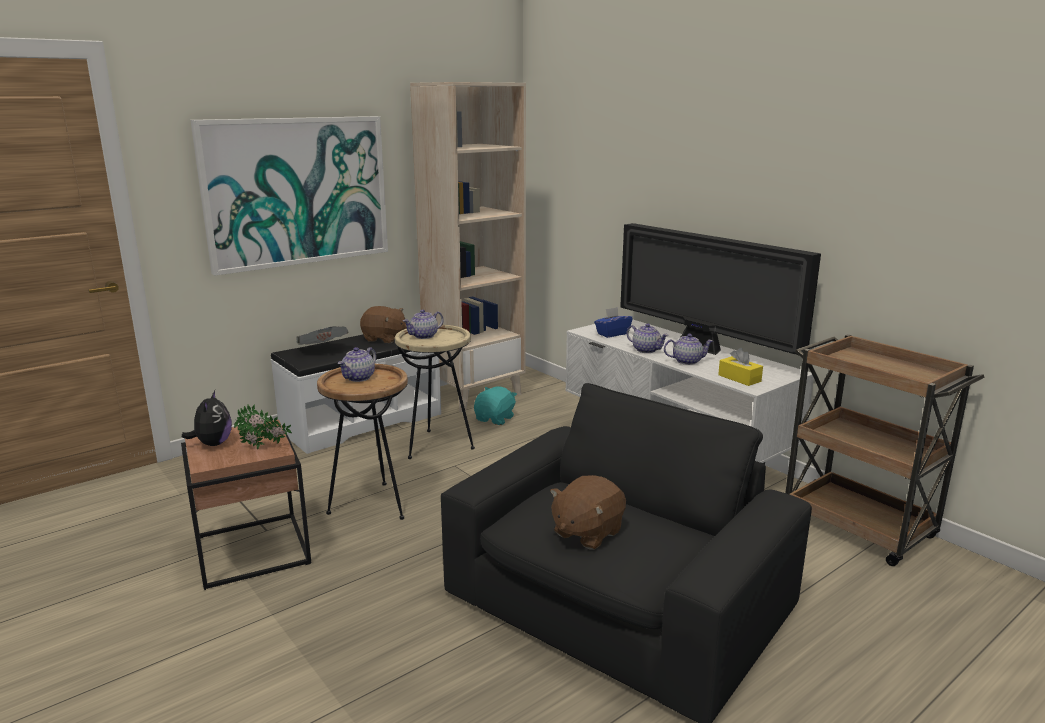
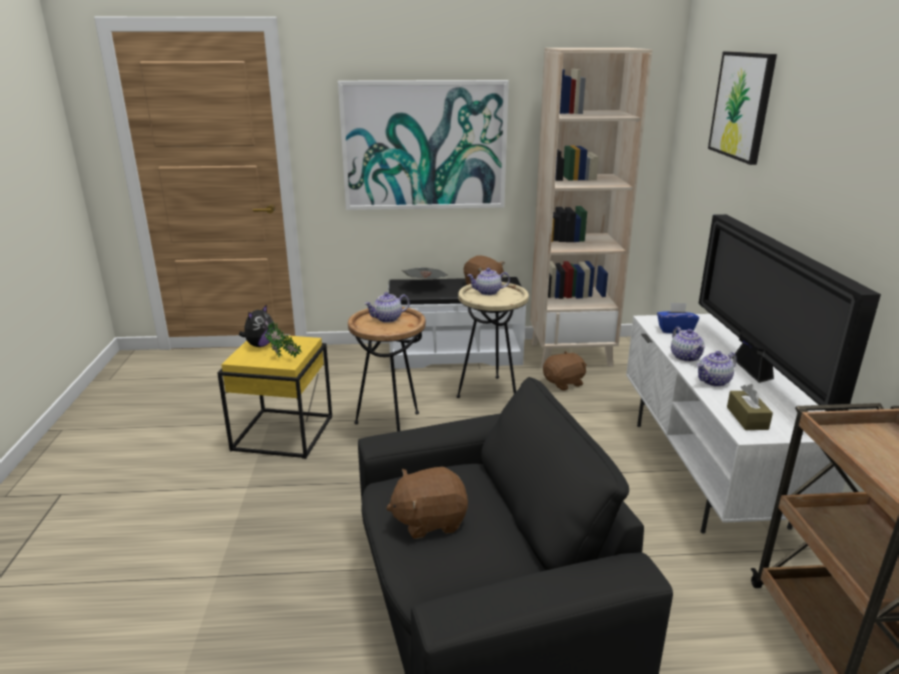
camera: 35 degrees right, 5 degrees up
(251, 550) = (282, 433): brown side table -> yellow side table
(495, 419) = (564, 383): turquoise plush toy -> brown plush toy
(616, 130) = (742, 106): none -> picture
(687, 361) = (714, 381): teapot -> teapot turned 120 degrees clockwise
(739, 378) = (747, 418): yellow tissue box -> brown tissue box

